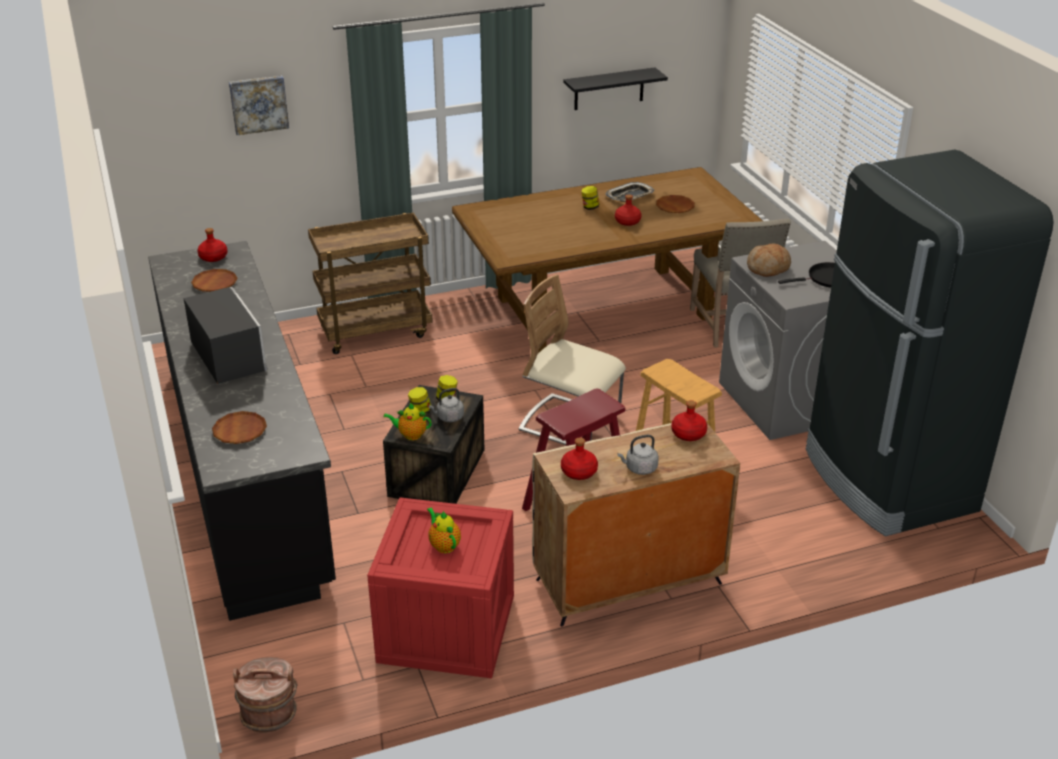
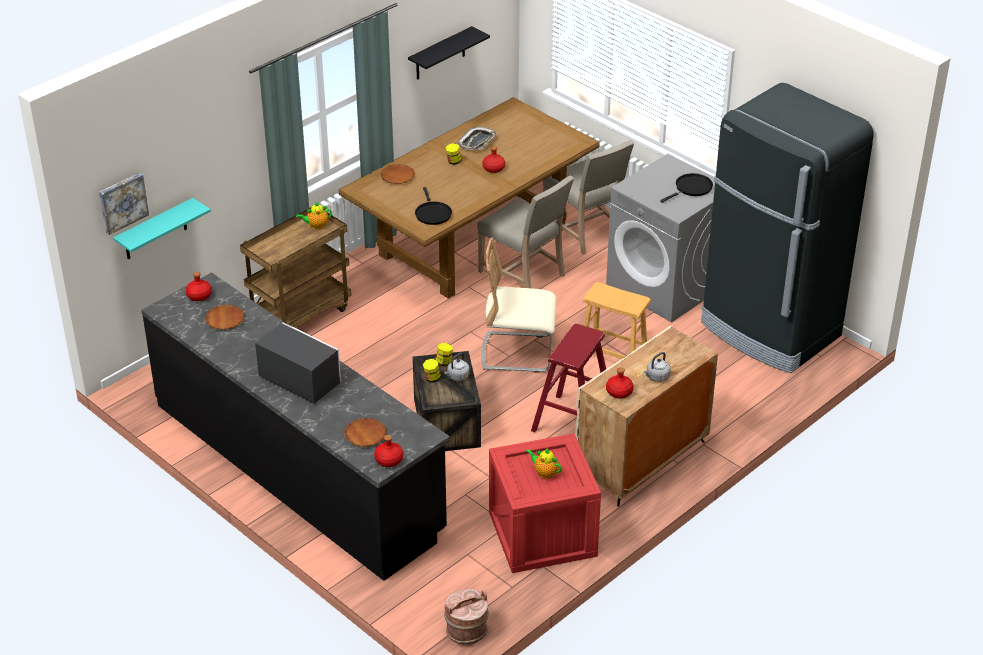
camera: 25 degrees left, 5 degrees up
(209, 185) = (155, 230): none -> turquoise shelf
(258, 104) = (191, 150): picture -> picture (122, 202)
(410, 435) = (440, 399): teapot -> teapot (316, 226)
(527, 247) = (432, 214): none -> black frying pan
(636, 350) = (525, 273): none -> beige chair
(675, 207) = (520, 144): brown plate -> brown plate (397, 176)
(689, 434) = (671, 342): red bottle -> red bottle (389, 460)
(768, 268) = (644, 190): bread -> none

